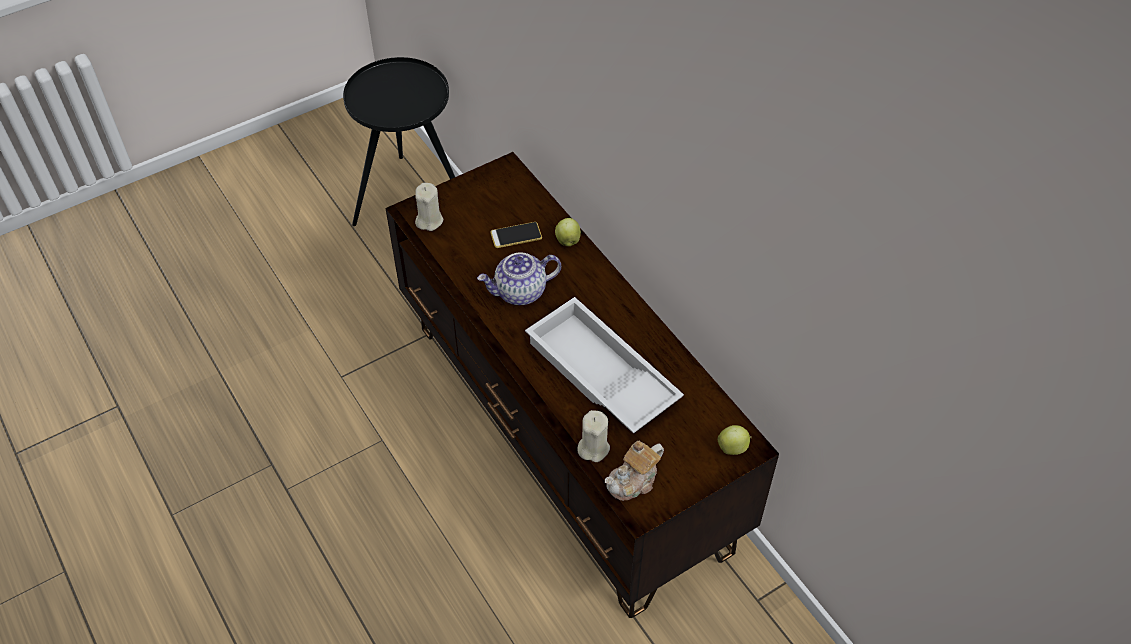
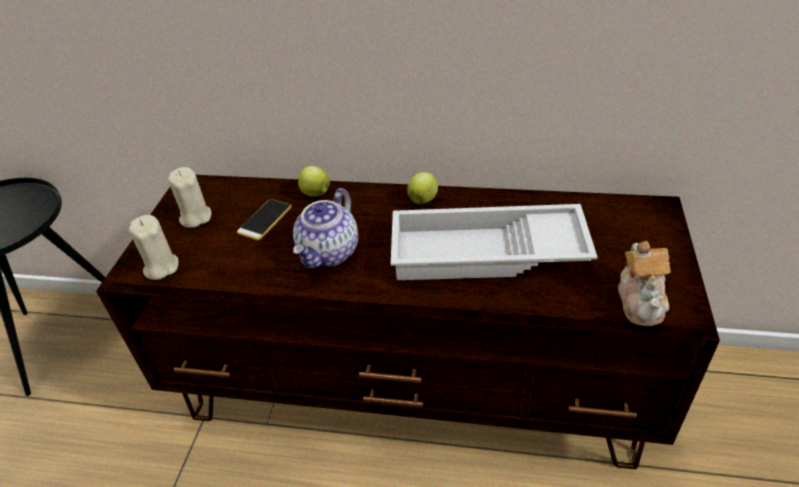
camera: 45 degrees left, 10 degrees down
(593, 448) = (573, 306): beige candle -> beige candle (195, 217)
(733, 448) = (651, 217): apple -> apple (423, 200)

